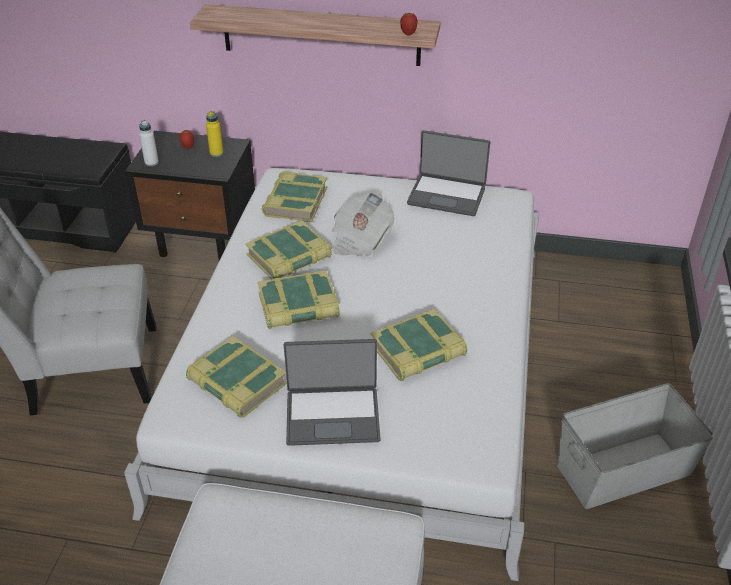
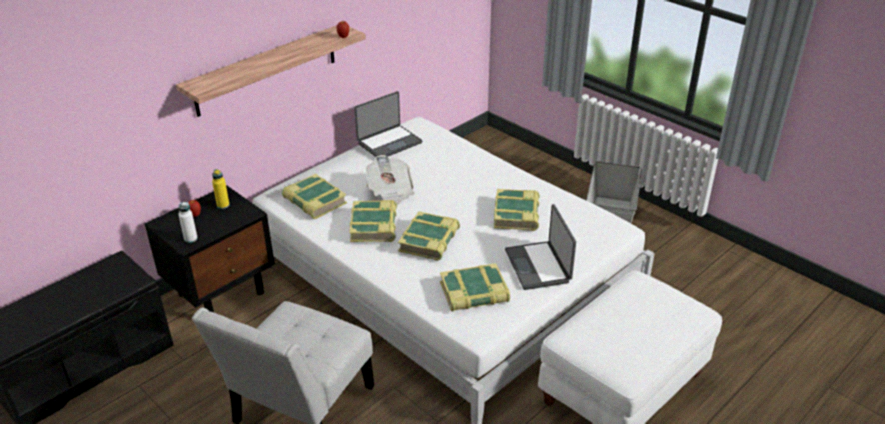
camera: 55 degrees left, 5 degrees down
(333, 415) = (539, 266): laptop -> laptop turned 135 degrees clockwise

